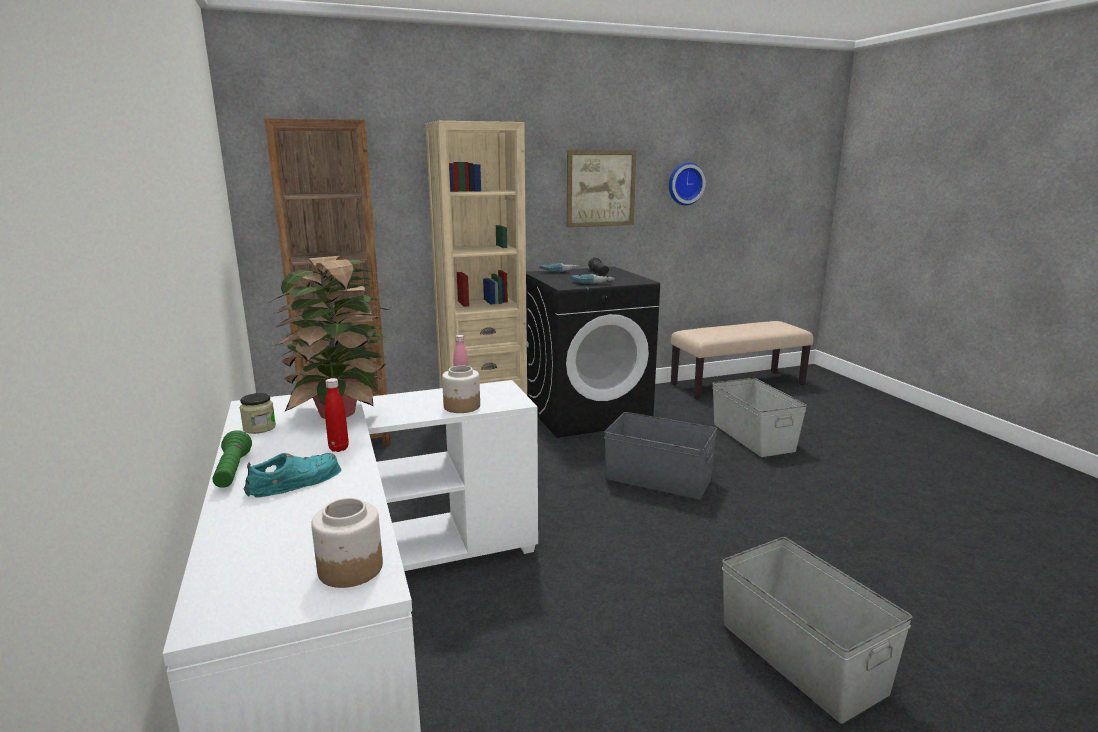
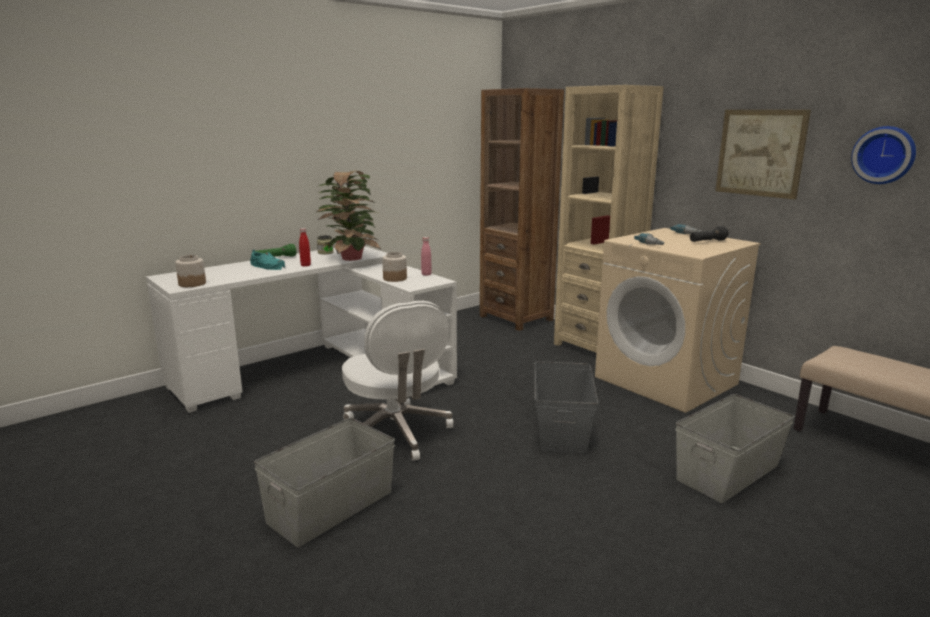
camera: 70 degrees right, 0 degrees up
(587, 413) = (667, 380): black washing machine -> beige washing machine
(628, 580) = (395, 433): none -> white office chair

